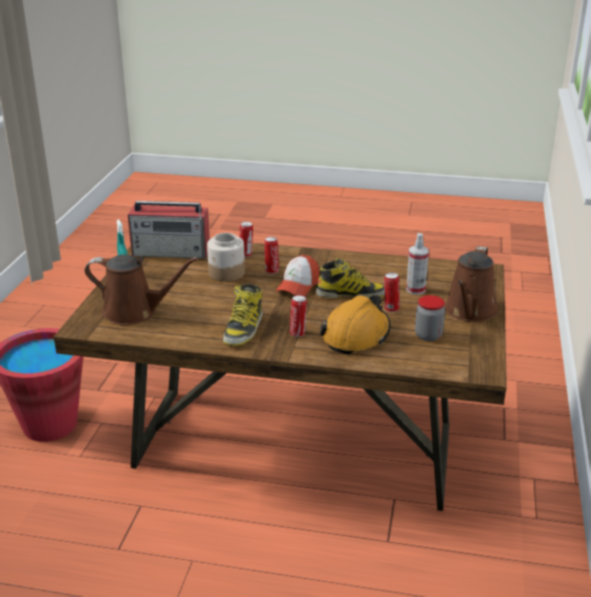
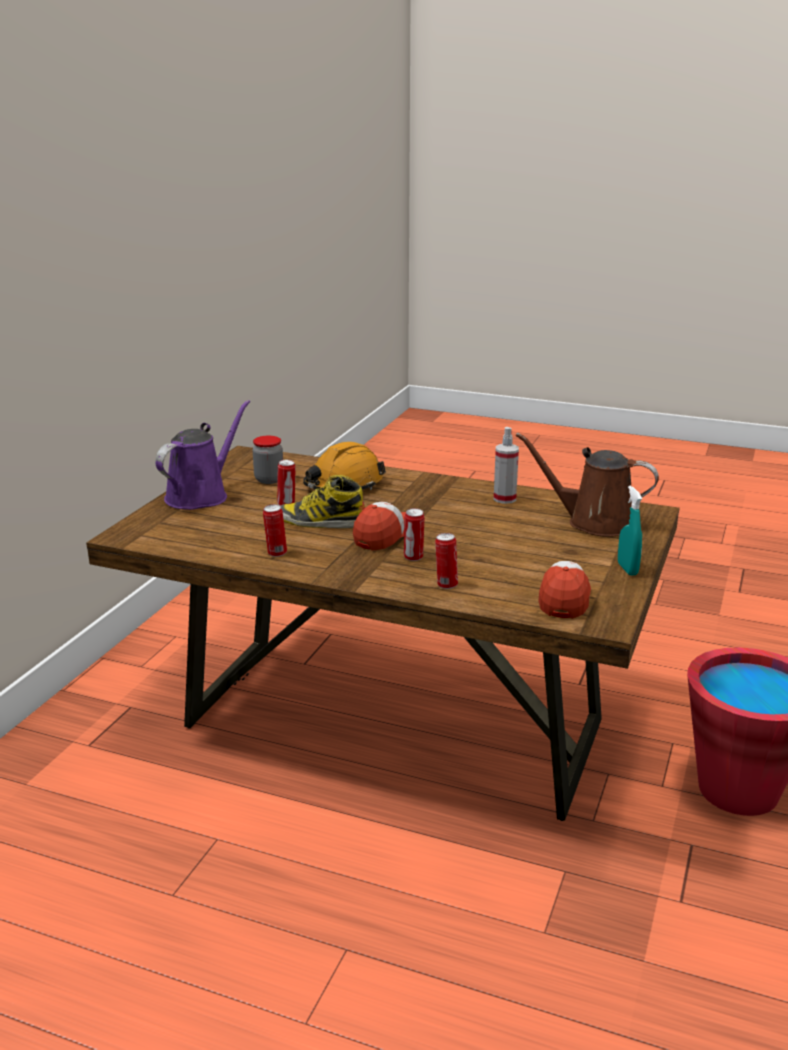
camera: 170 degrees left, 5 degrees down
(172, 252) = (564, 598): radio -> cap
(226, 273) = (478, 559): jar -> none
(243, 329) = (463, 498): boot -> none
(298, 333) = (405, 490): can -> can (276, 553)
(415, 290) = (238, 520): spray bottle -> spray bottle (504, 499)
(469, 311) = (201, 495): brown watering can -> purple watering can

